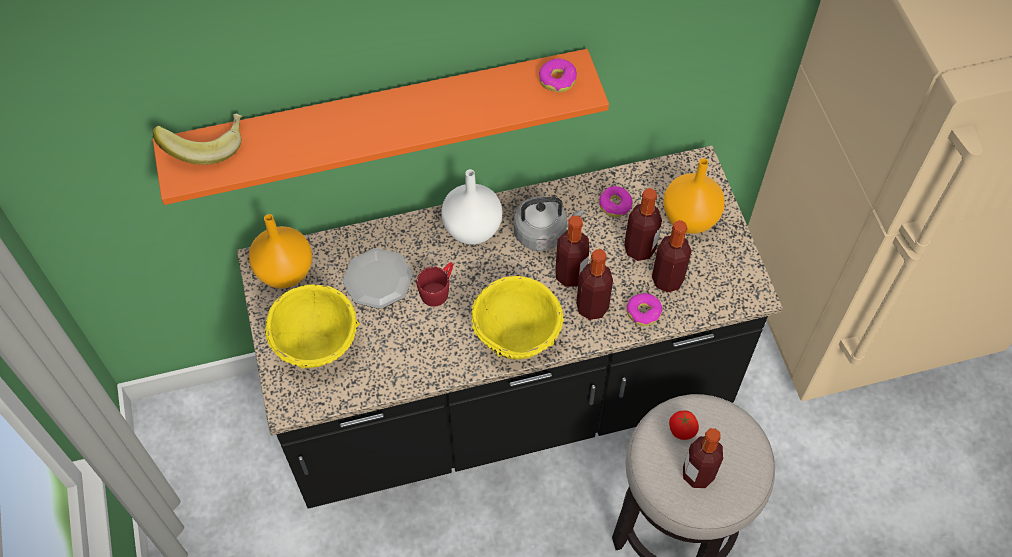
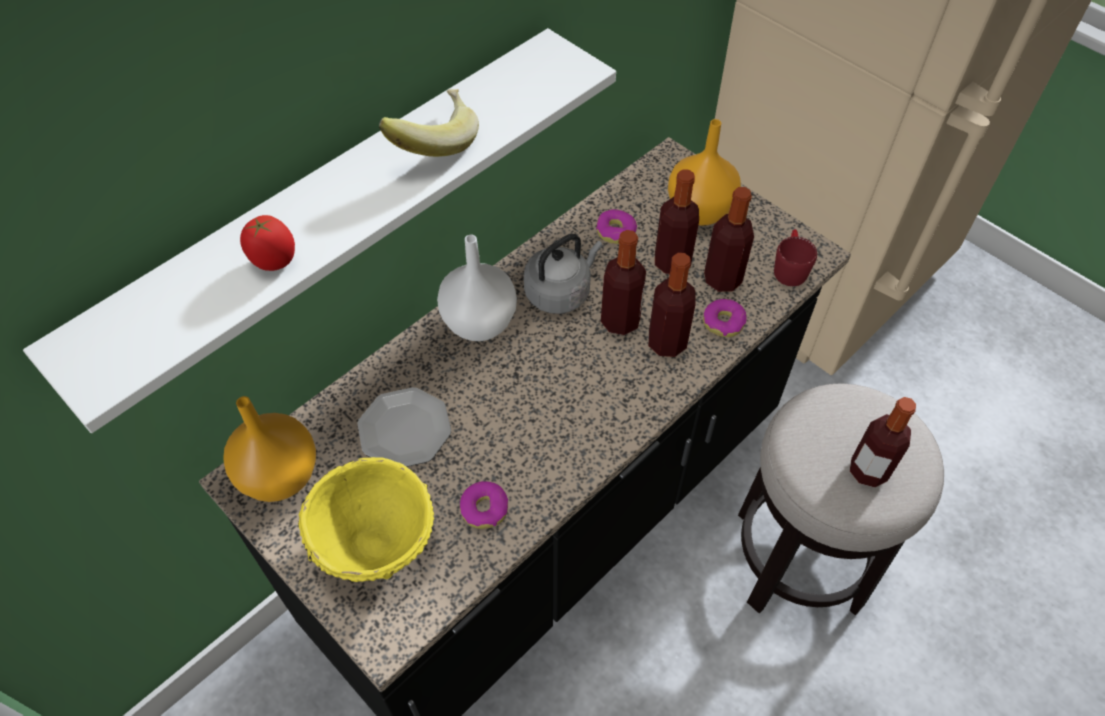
camera: 30 degrees left, 5 degrees down
(206, 145) = (116, 323): banana -> banana (432, 141)
(379, 119) = (333, 211): orange shelf -> white shelf
(438, 289) = (484, 406): red mug -> red mug (789, 267)
(516, 336) = (608, 414): yellow bowl -> none
(557, 79) = (539, 69): donut -> donut (484, 508)
(681, 431) = (819, 436): tomato -> tomato (274, 261)

